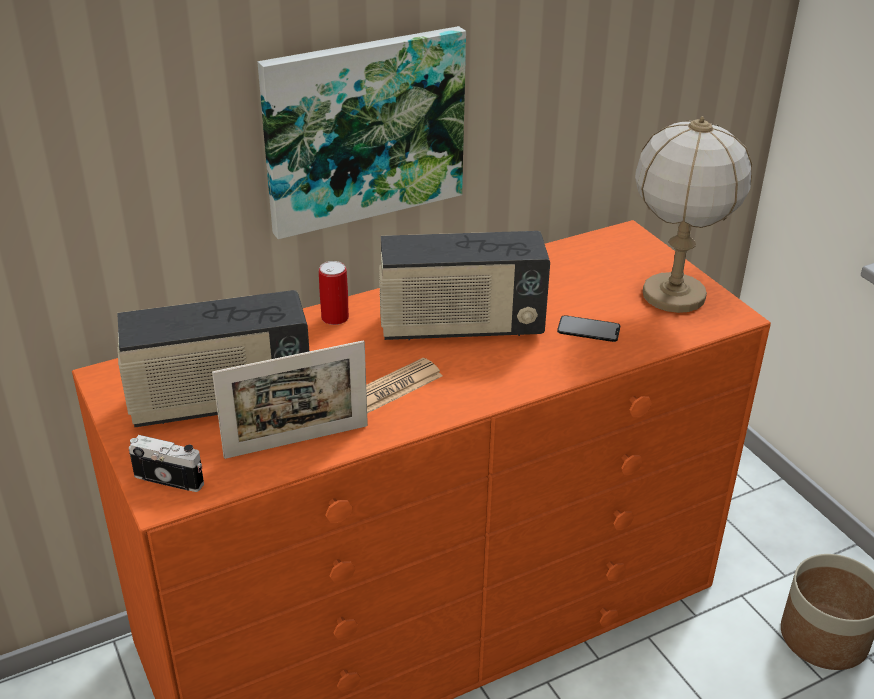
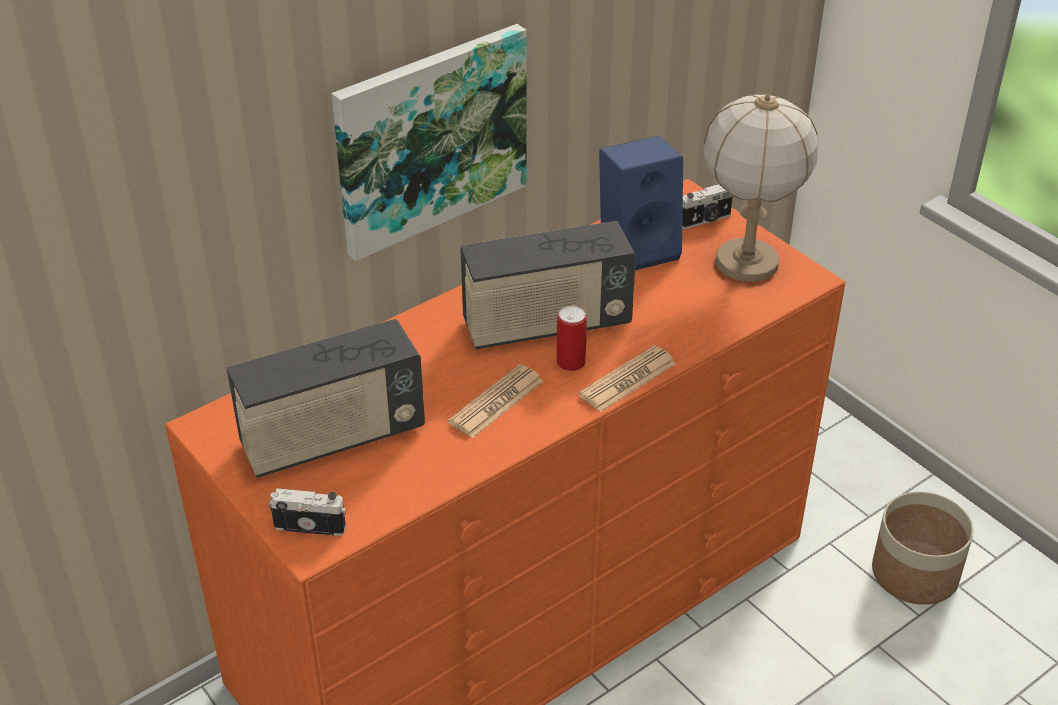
camera: 10 degrees left, 5 degrees up
(297, 441) = (421, 470): picture frame -> none
(335, 318) = (416, 330): can -> can (571, 362)
(527, 384) = (627, 380): none -> newspaper
(570, 272) = (639, 248): none -> blue speaker
(588, 329) = (672, 311): phone -> none
(641, 255) = (705, 220): none -> camera

